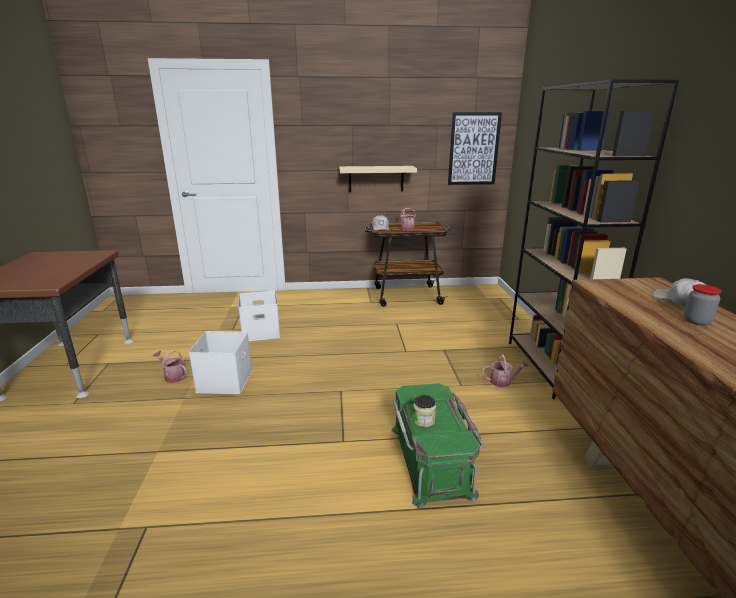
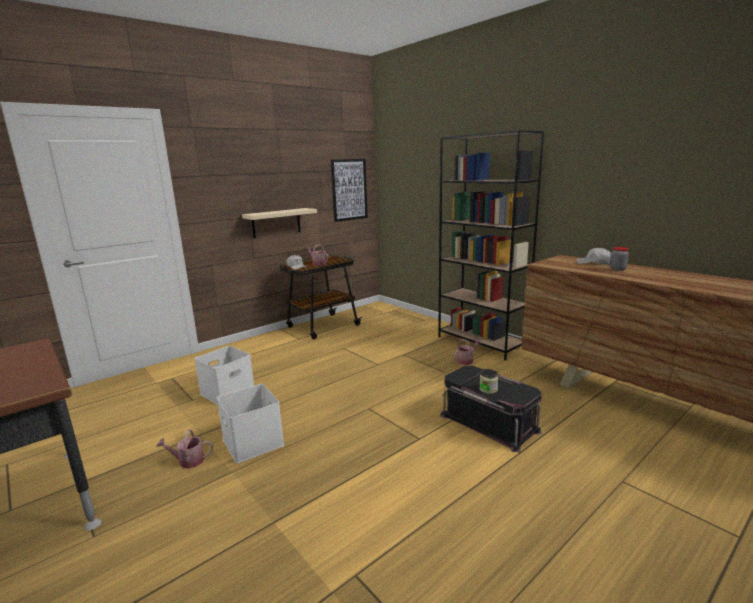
camera: 35 degrees left, 5 degrees down
(432, 460) = (490, 422): green storage box -> black storage box

